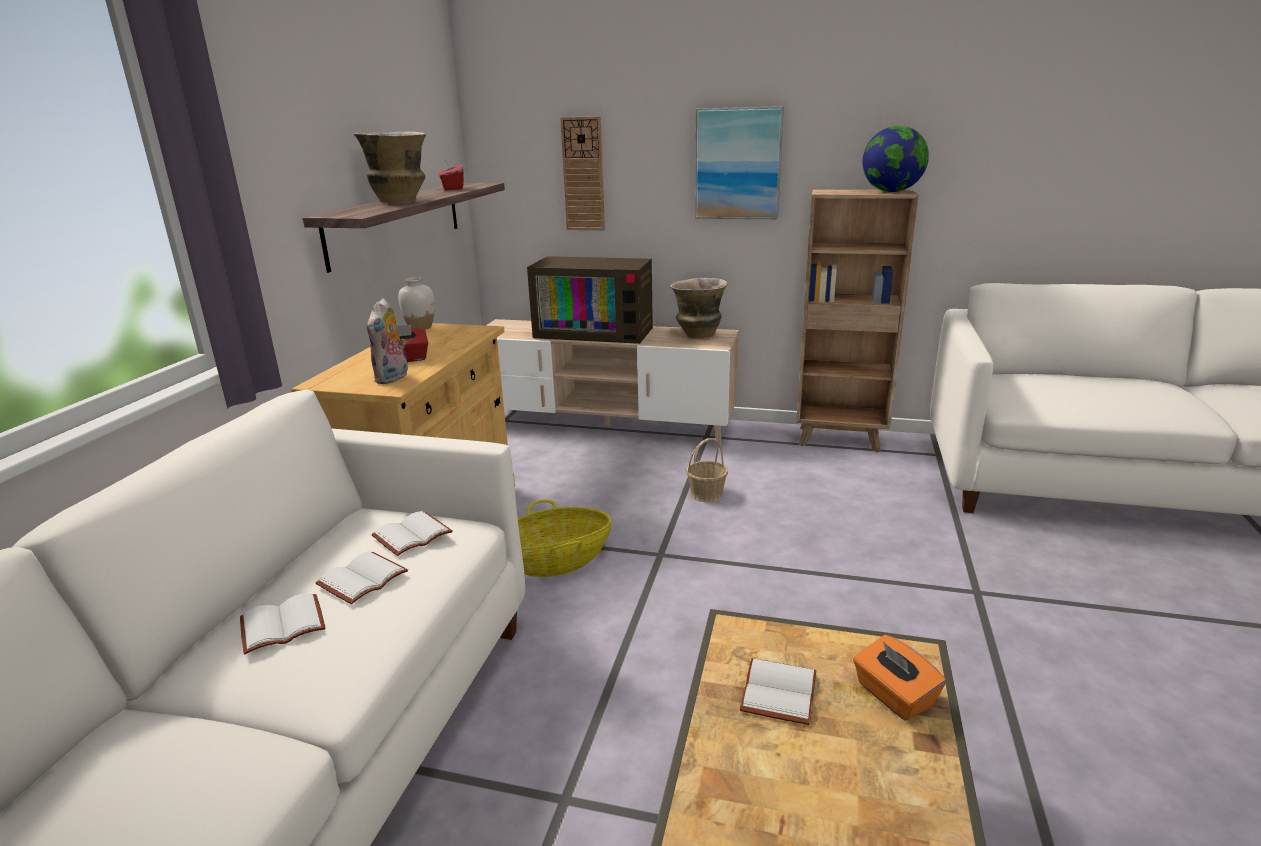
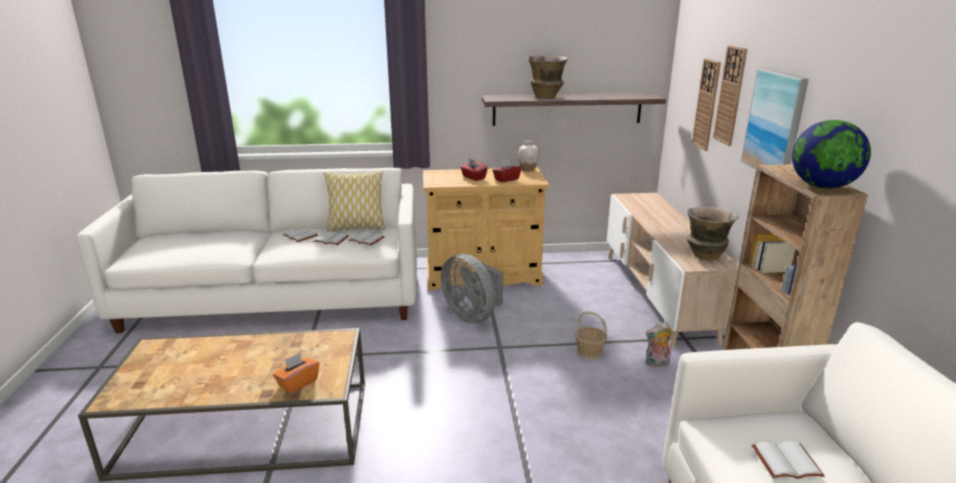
camera: 70 degrees right, 0 degrees up
(322, 545) = (356, 228): none -> pillow
(393, 378) = (445, 181): plush toy -> plush toy (656, 364)
(452, 188) = (616, 96): red tissue box -> red tissue box (506, 179)
(556, 561) = (472, 316): basket -> grey fan
(595, 332) = (667, 223): television -> none
(637, 152) = (730, 95): none -> wall clock
(776, 691) = (299, 351): white book -> white book (786, 460)

